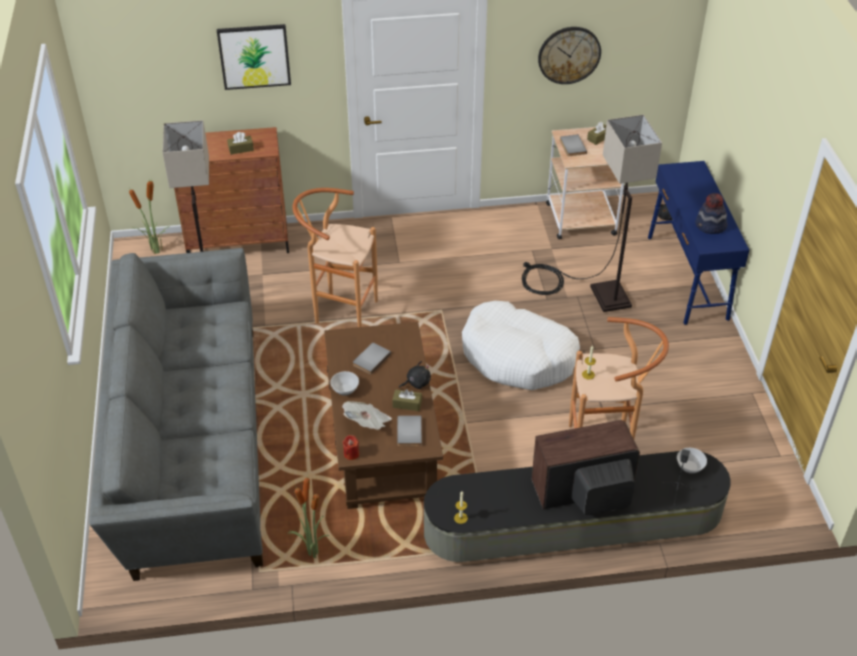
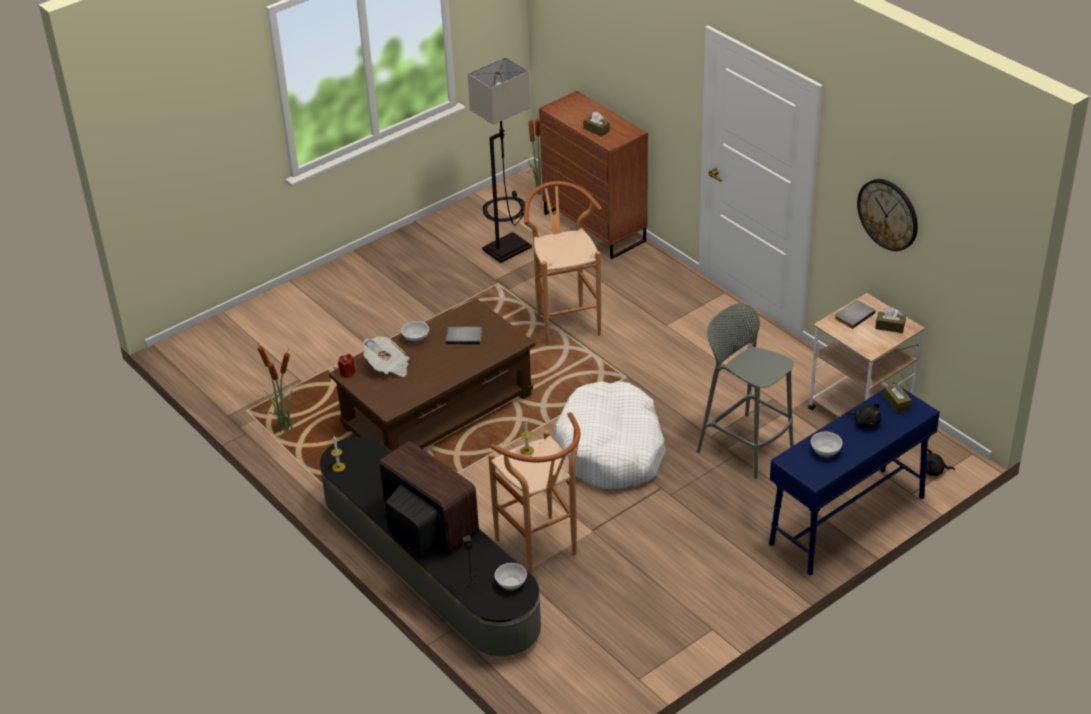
camera: 60 degrees right, 5 degrees down
(190, 445) = (342, 316): grey sofa -> none
(254, 56) = (640, 51): picture -> none
(407, 404) = (428, 378): brown tissue box -> brown tissue box (896, 402)
(408, 432) = (396, 392): grey book -> none
(416, 383) = (458, 372): black plush toy -> black plush toy (865, 422)
(573, 287) = (746, 447): floor lamp -> grey stool
(710, 226) = (825, 452): hat -> bowl

